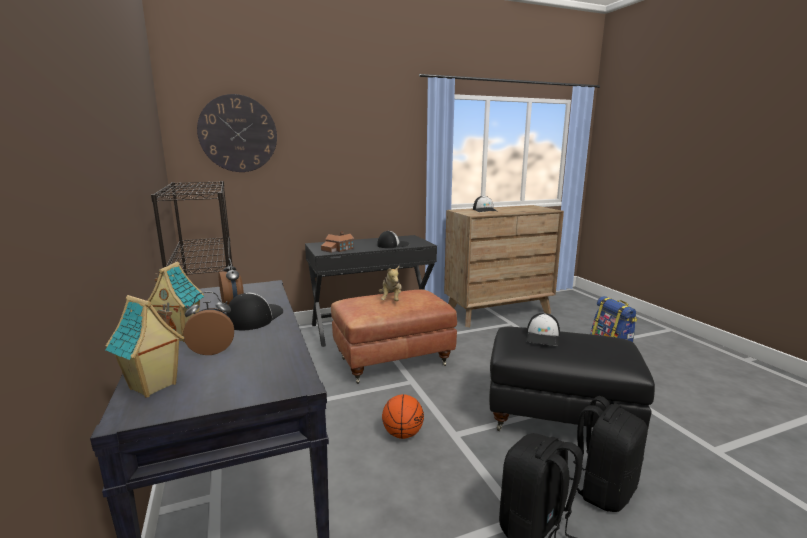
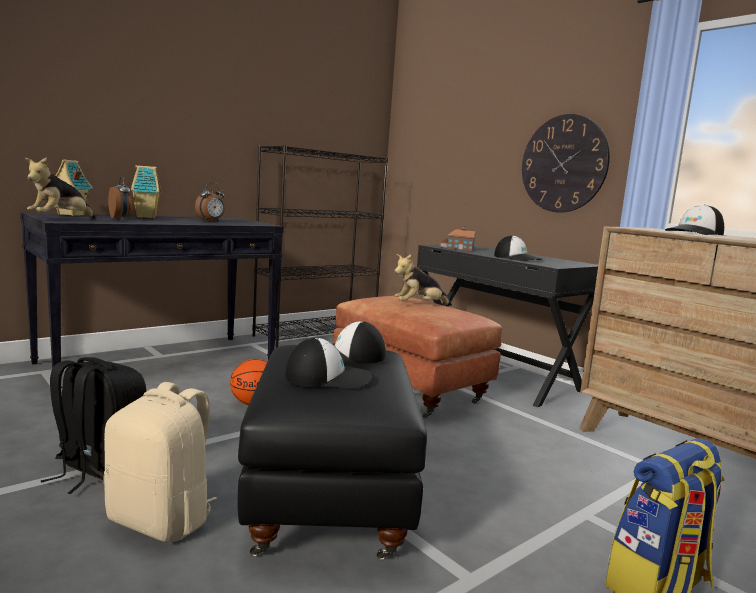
camera: 70 degrees right, 5 degrees down
(238, 134) = (436, 115): wall clock -> wall clock (563, 164)
(254, 318) = (181, 221): cap -> cap (328, 377)
(261, 386) = (60, 219): none -> plush toy
(603, 489) = (162, 521): black backpack -> beige backpack

